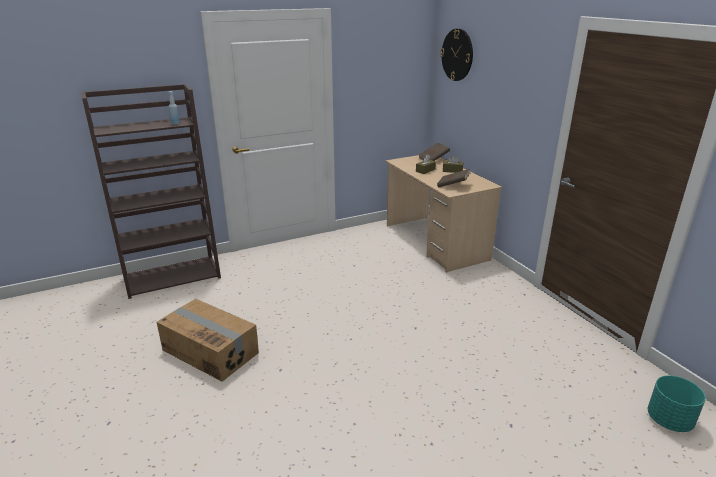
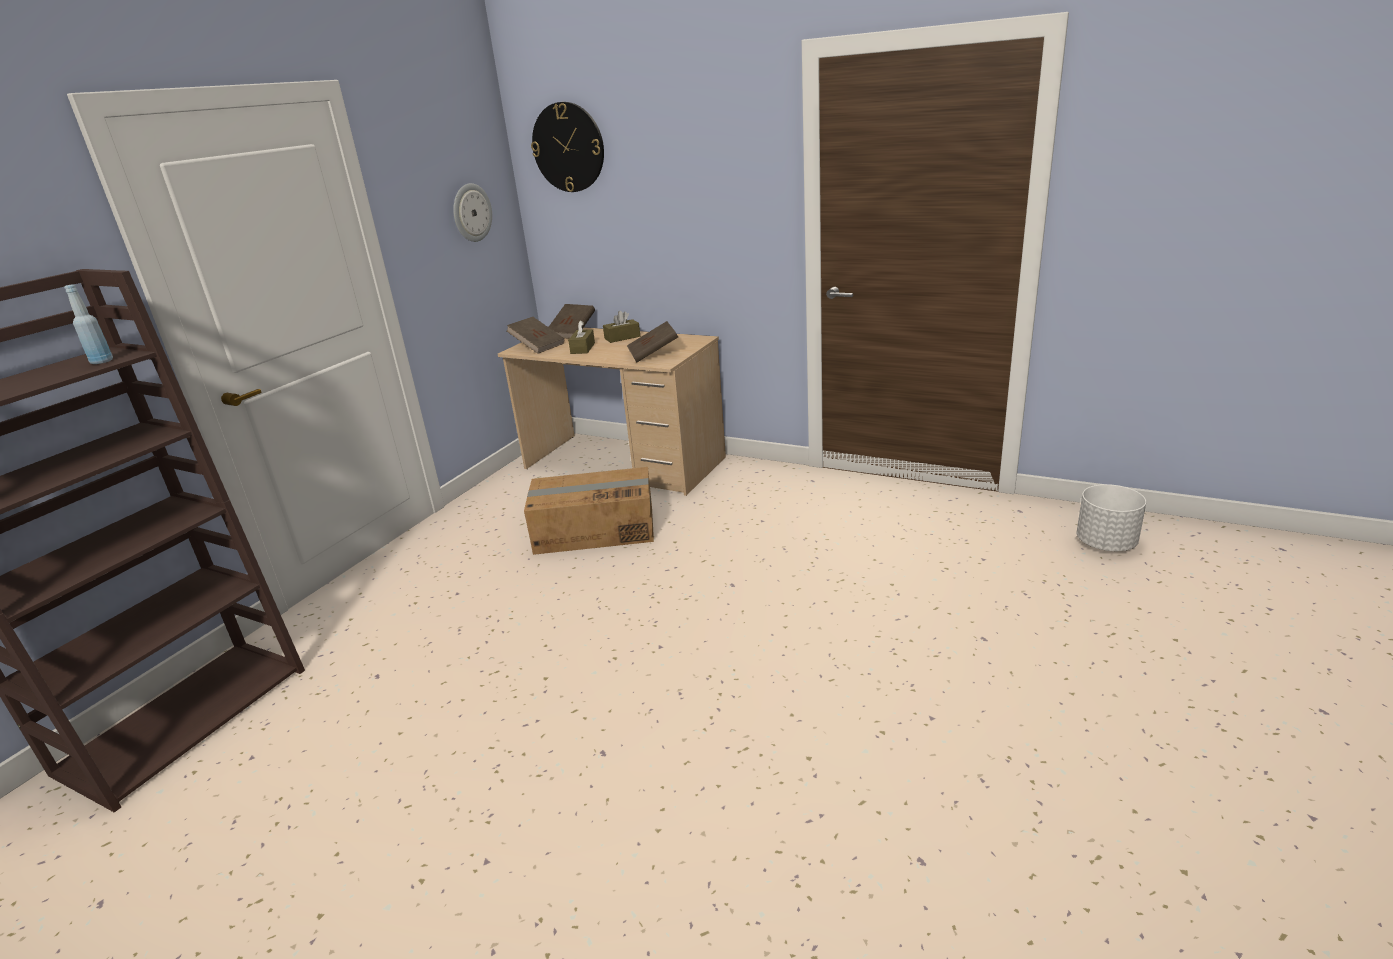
camera: 35 degrees left, 0 degrees up
(211, 351) = (434, 799): cardboard box -> cardboard box (594, 530)
(395, 82) = (471, 212): none -> wall clock
(407, 162) = (537, 346): none -> brown book
(668, 420) = (1105, 544): turquoise planter -> white planter

